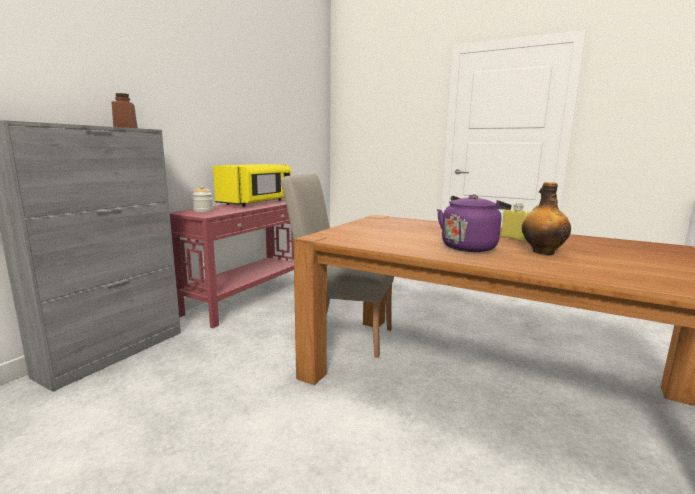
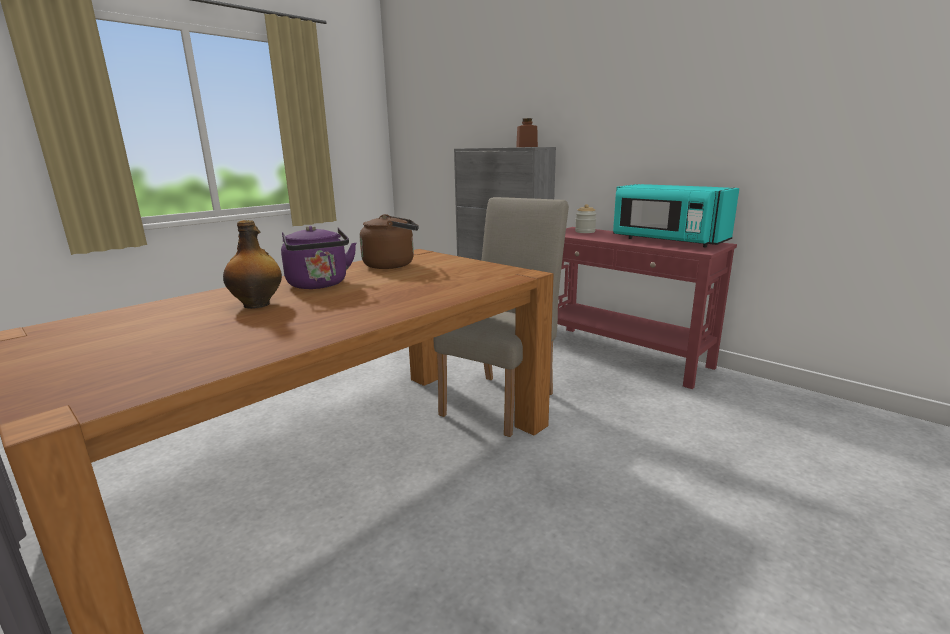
camera: 105 degrees right, 5 degrees up
(256, 203) = (667, 241): yellow microwave -> turquoise microwave
(378, 239) = (392, 265): none -> brown kettle
(514, 239) = (325, 308): yellow bottle -> none

